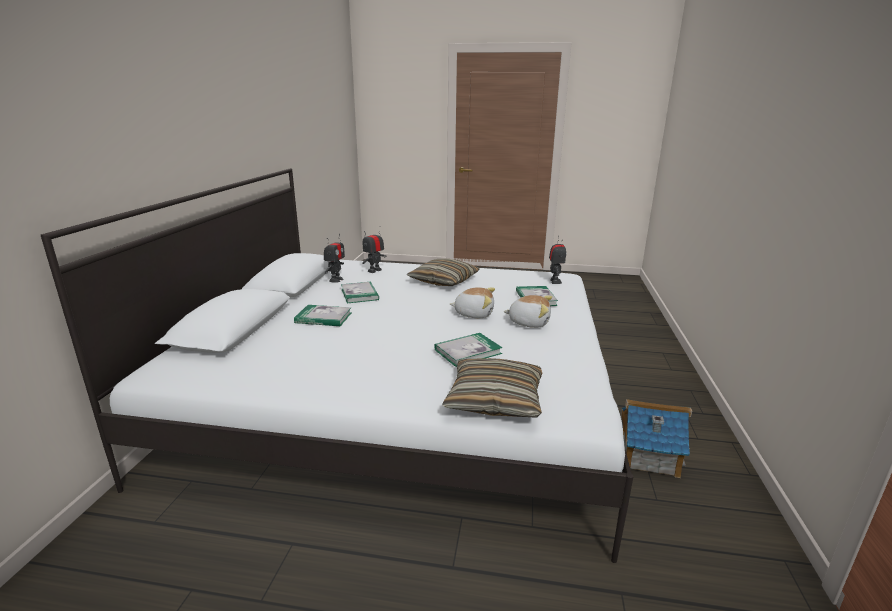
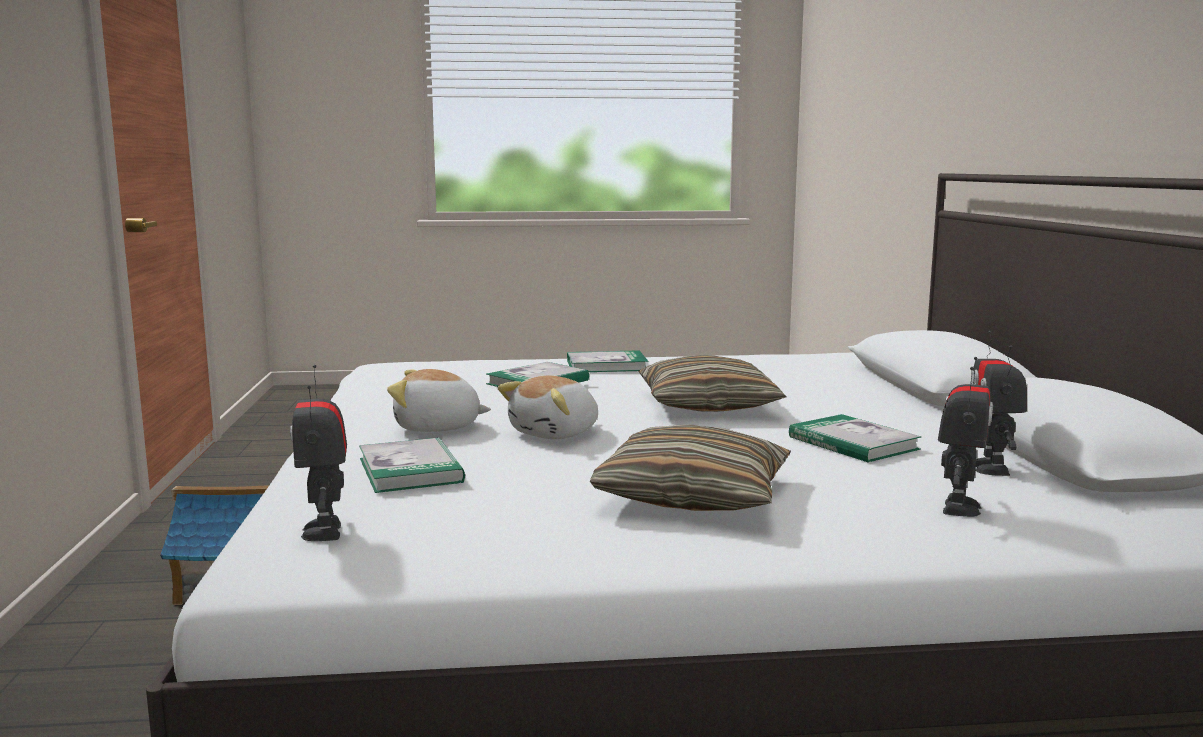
camera: 165 degrees right, 10 degrees down
(323, 318) = (831, 404): book -> book (606, 366)
(474, 314) = (556, 433): plush toy -> plush toy turned 45 degrees counterclockwise
(494, 399) = (489, 364): pillow -> pillow (707, 405)

